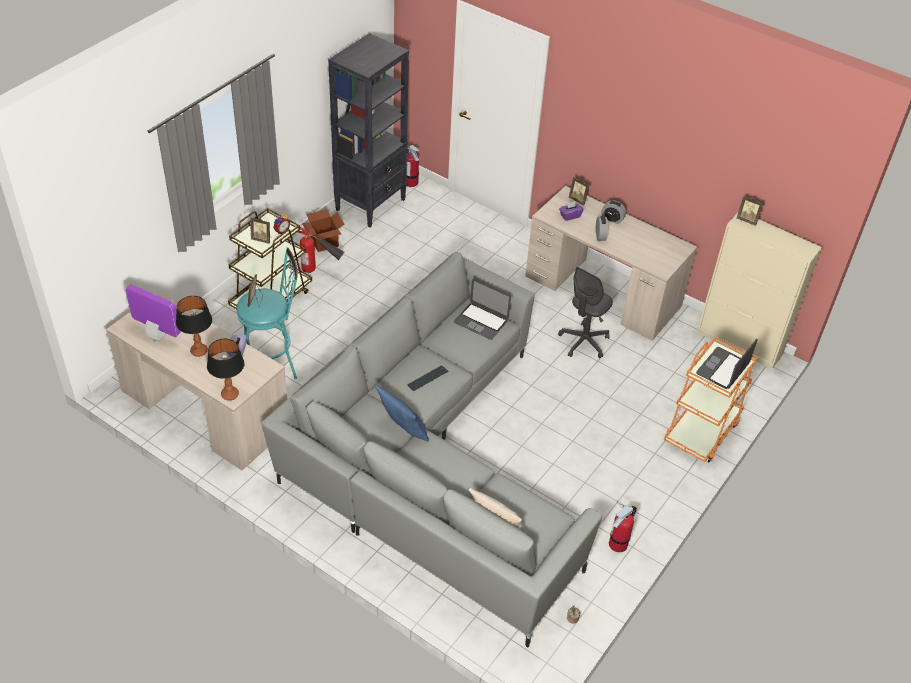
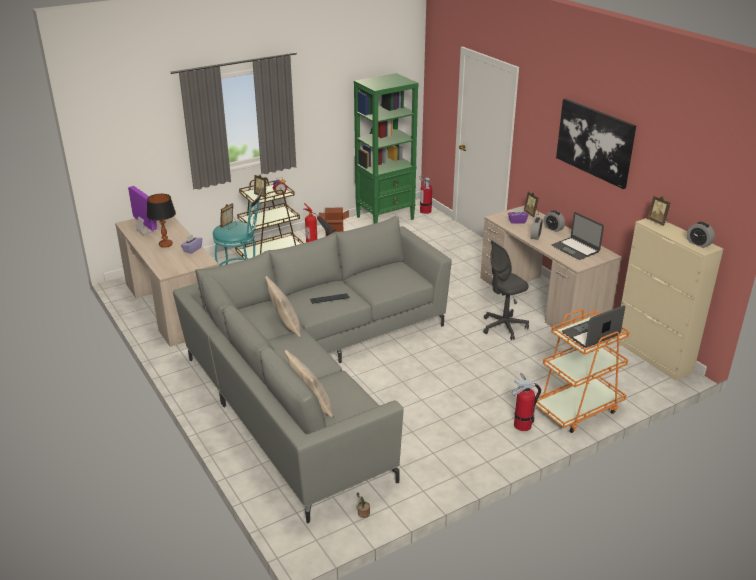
camera: 25 degrees right, 15 degrees down
(229, 394) = (165, 271): table lamp -> none
(371, 204) = (385, 218): black bookcase -> green bookcase
(402, 430) = (284, 326): blue pillow -> beige pillow
(481, 321) = (400, 274): laptop -> laptop (575, 248)
(618, 544) = (443, 470): fire extinguisher -> fire extinguisher (522, 425)
(661, 130) = (595, 142): none -> picture
(798, 245) = (698, 244): none -> alarm clock

